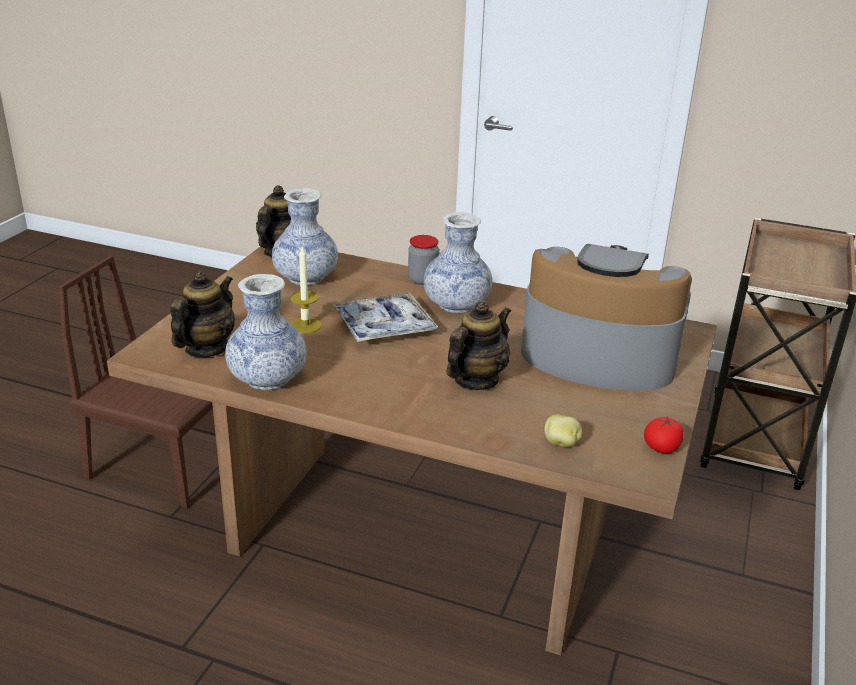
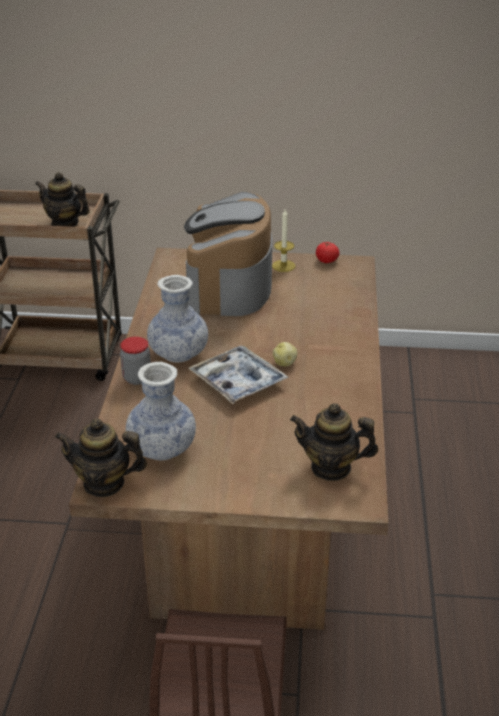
camera: 105 degrees left, 5 degrees up
(267, 379) = (354, 419): vase -> none
(305, 325) = (258, 423): candle -> candle (283, 266)
(476, 380) = (293, 328): teapot -> teapot (65, 223)
(561, 443) = (346, 290): potato -> potato (285, 363)

